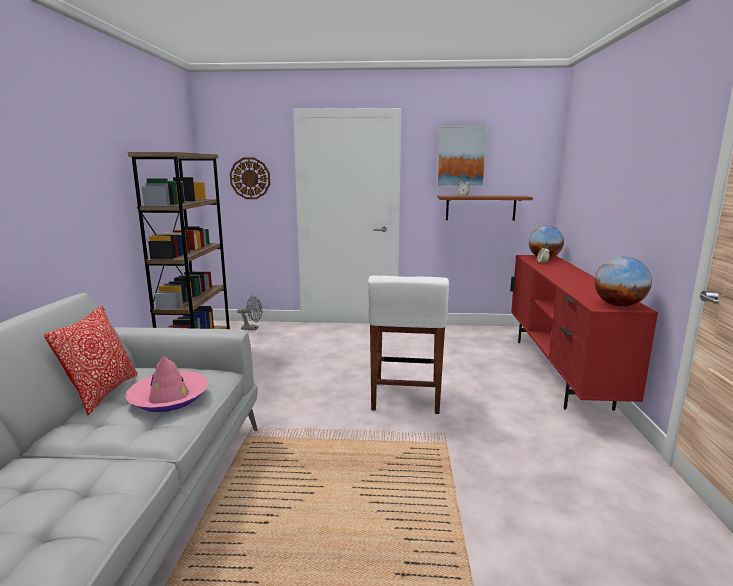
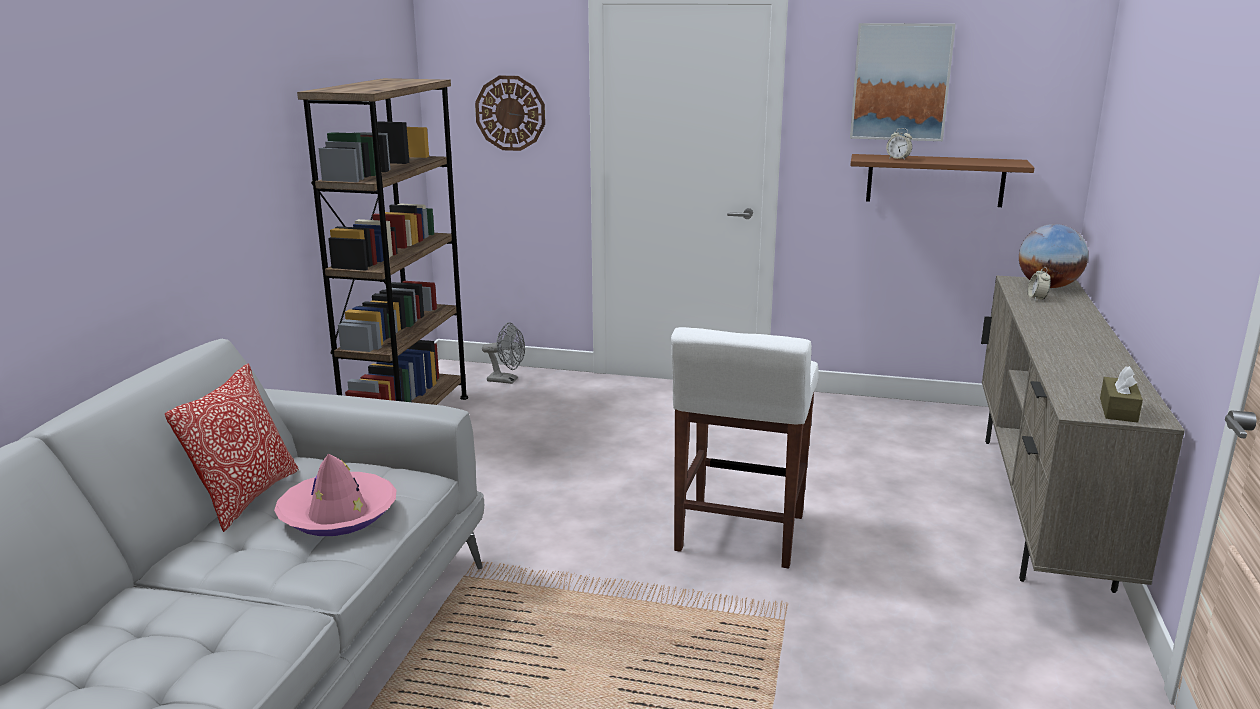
camera: 10 degrees right, 5 degrees up
(559, 371) = (1041, 508): red tv stand -> beige tv stand
(618, 305) = (1118, 410): globe -> brown tissue box

